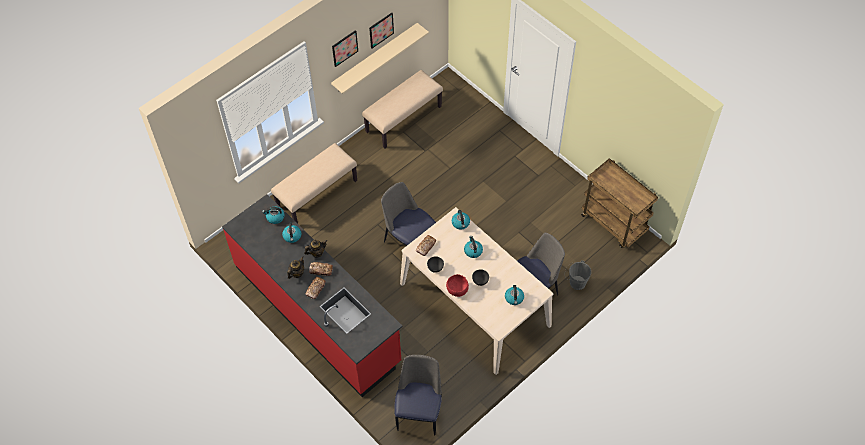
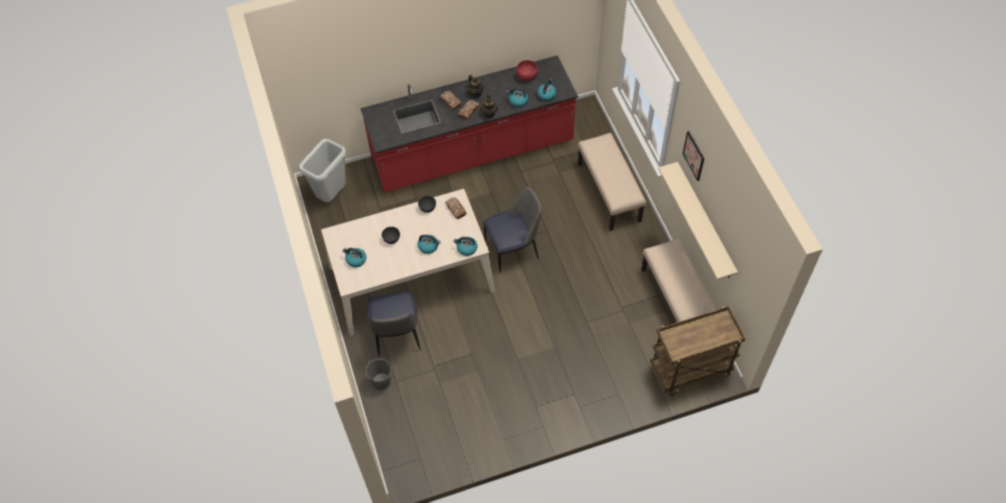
camera: 115 degrees right, 0 degrees up
(381, 30) = (716, 207): picture -> none
(419, 411) = (332, 195): chair -> grey trash can
(457, 290) = (393, 217): red bowl -> red bowl (526, 76)
(614, 223) = (432, 456): brown cart -> brown cart (690, 371)

